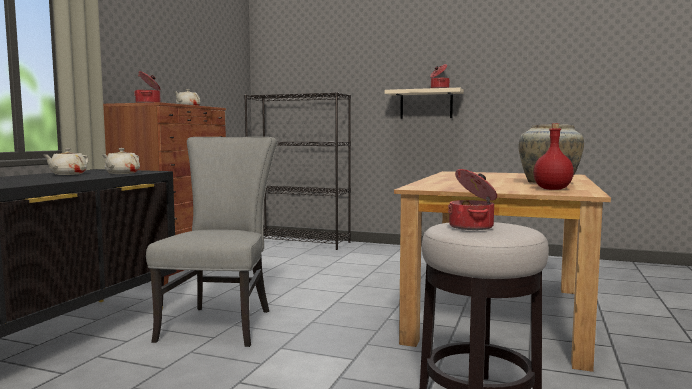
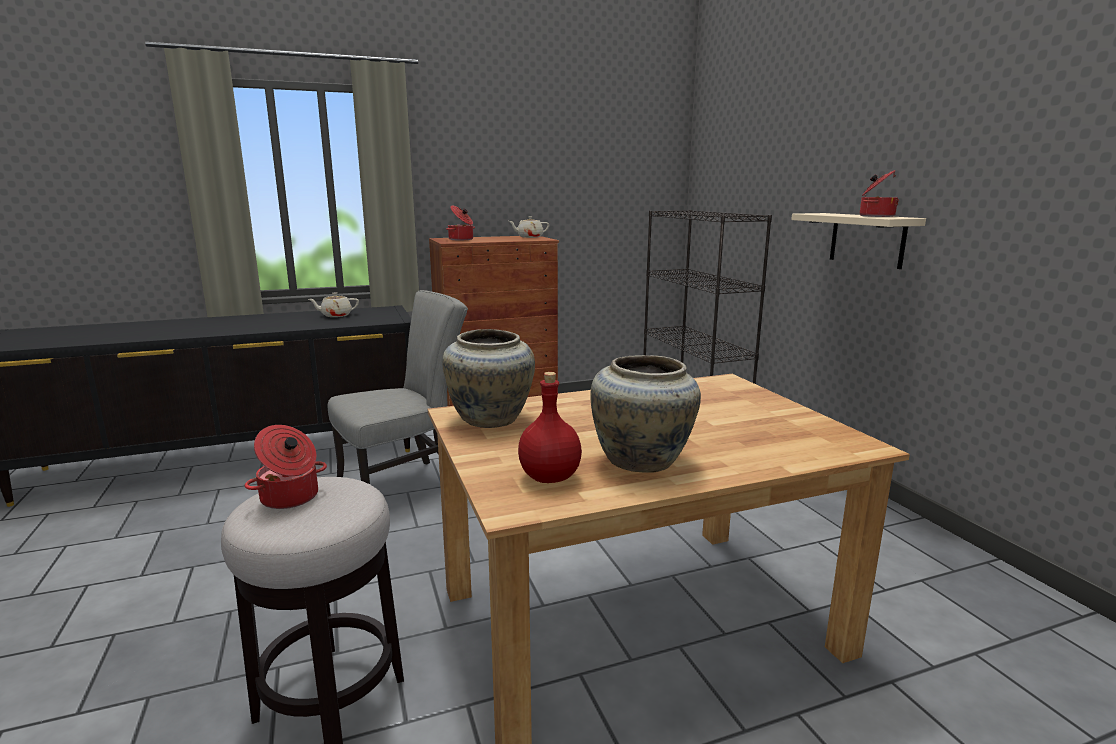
camera: 50 degrees right, 10 degrees up
(122, 173) = (363, 321): beige teapot -> none
(443, 186) = (490, 420): none -> beige vase

